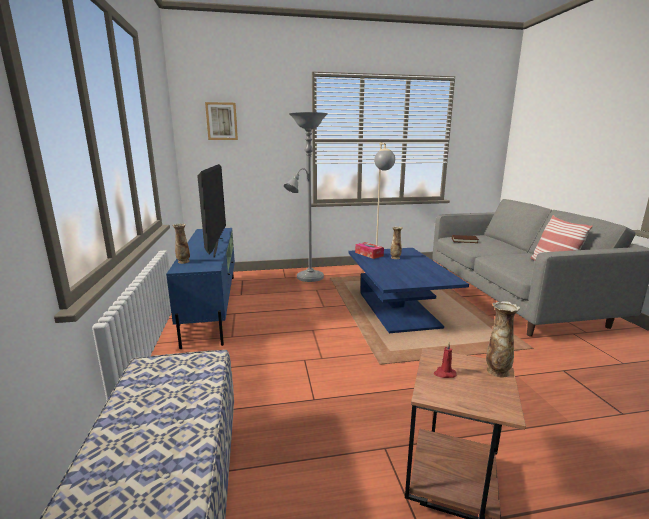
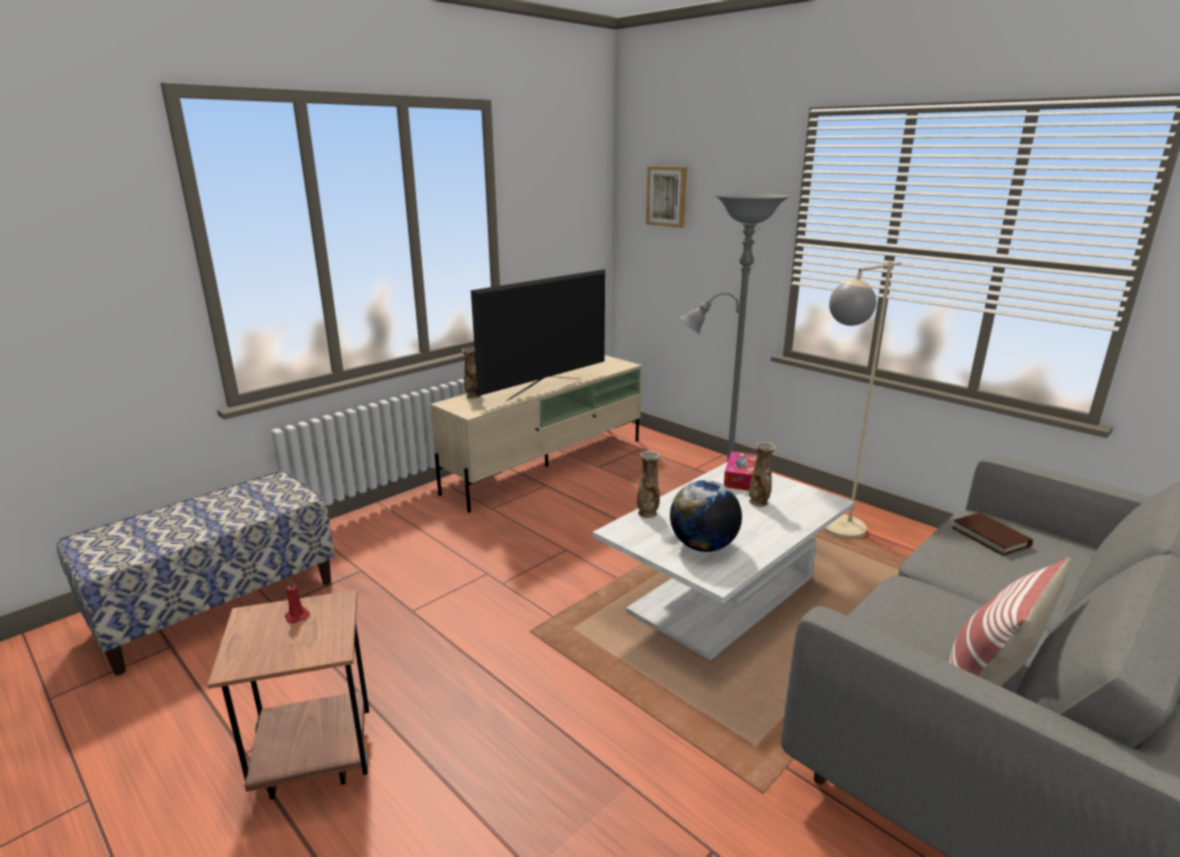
camera: 55 degrees right, 5 degrees up
(212, 305) = (548, 465): blue tv stand -> beige tv stand
(397, 310) = (722, 595): blue coffee table -> white coffee table
(423, 275) = (703, 546): none -> globe
(497, 371) = (321, 650): vase -> vase (647, 513)

